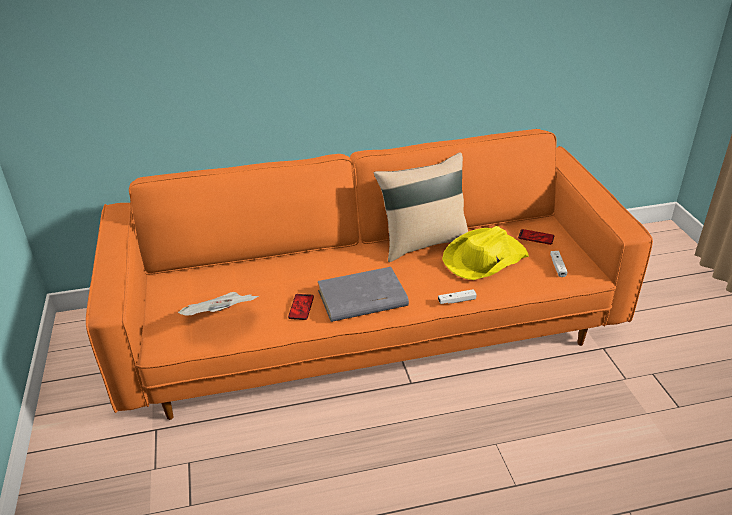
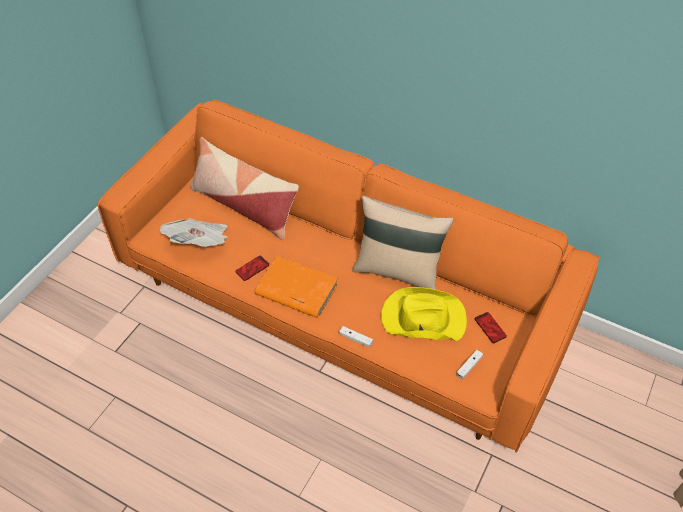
camera: 40 degrees right, 15 degrees up
(228, 271) = (243, 205): none -> pillow
(361, 299) = (296, 290): grey book -> orange book

